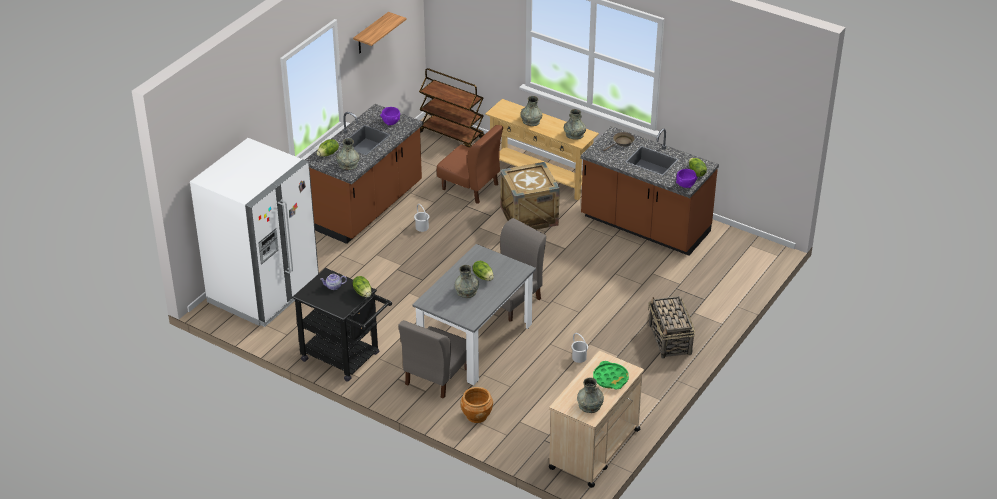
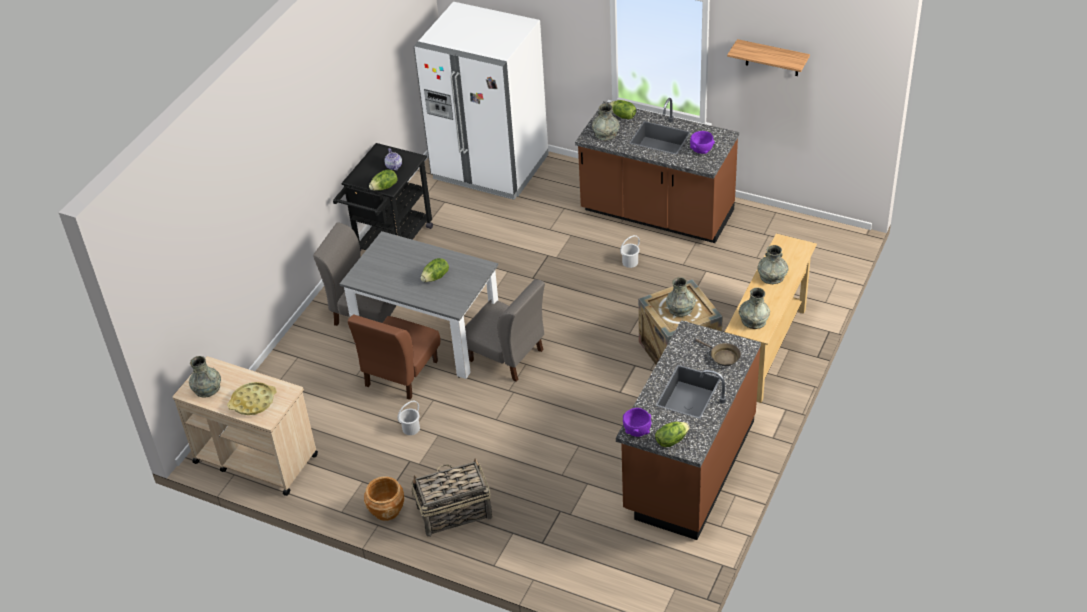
camera: 85 degrees right, 5 degrees up
(452, 135) = (830, 258): brown cart -> none
(466, 291) = (407, 268): grey vase -> grey vase (680, 309)
(470, 187) = (723, 290): brown chair -> brown chair (400, 373)
(476, 415) = (307, 354): brown planter -> brown planter (386, 510)
(610, 378) = (253, 402): green tray -> yellow tray

